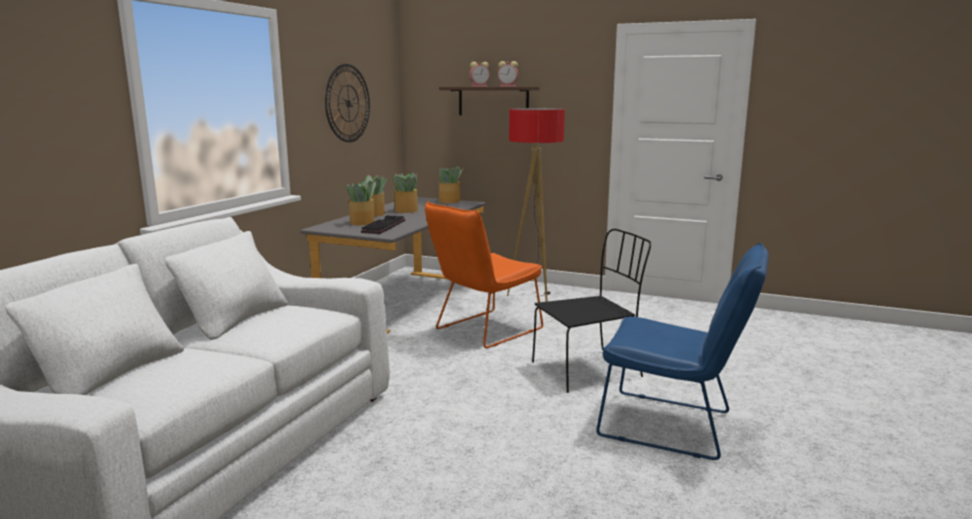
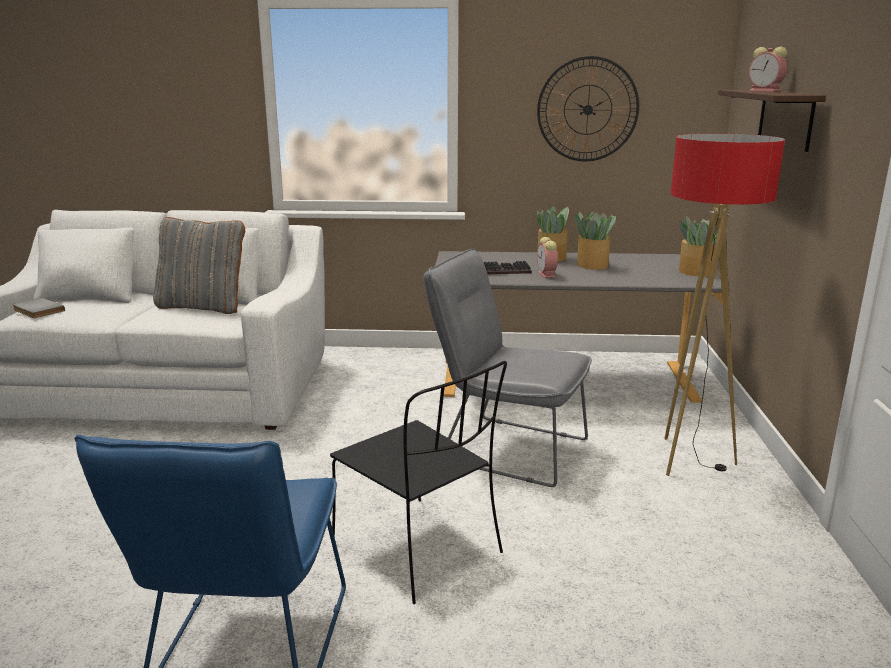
camera: 70 degrees right, 5 degrees up
(146, 392) = (37, 310): none -> grey book
(270, 319) = (203, 307): none -> grey pillow
(363, 222) = (498, 262): potted plant -> none
(483, 330) = (505, 448): orange chair -> grey chair
(508, 86) = (779, 93): alarm clock -> alarm clock (547, 275)

